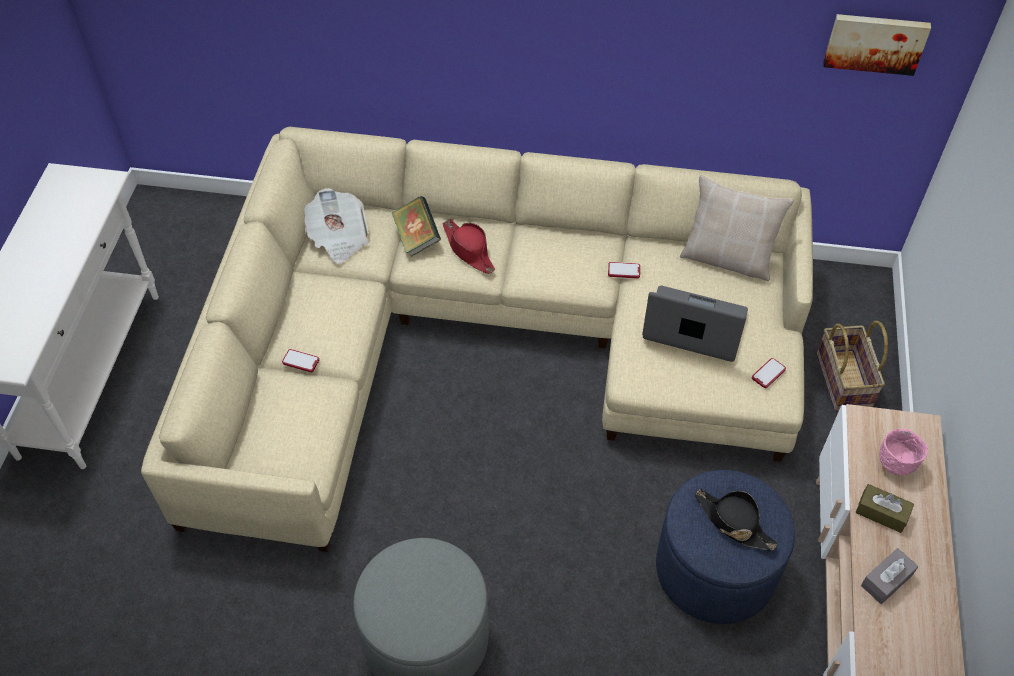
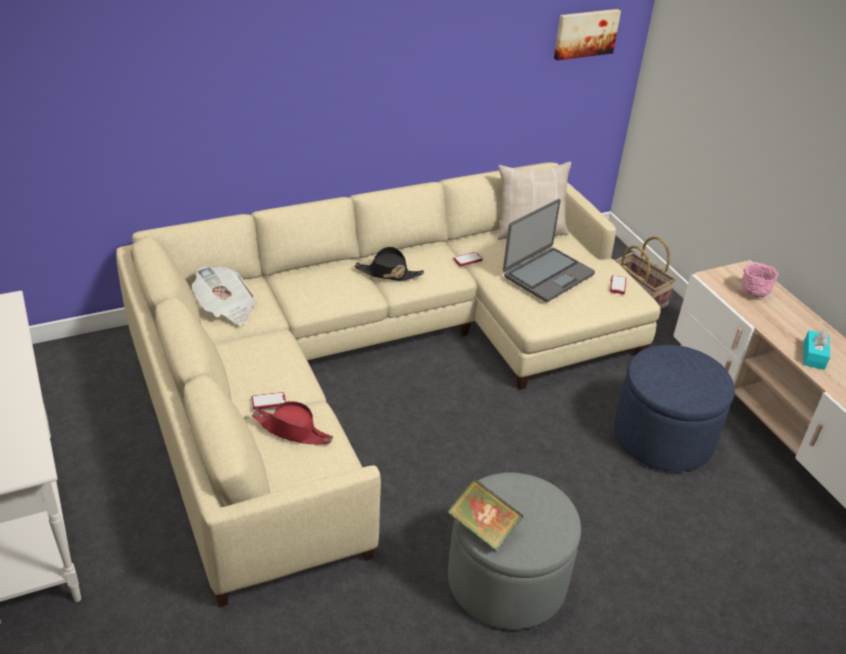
camera: 35 degrees left, 15 degrees down
(417, 238) = (293, 288): book -> book (483, 528)
(469, 250) = (342, 283): red hat -> red hat (292, 431)
(694, 327) = (547, 275): laptop -> laptop turned 150 degrees clockwise
(733, 522) = (684, 374): black hat -> black hat (388, 273)
(881, 513) = (773, 322): brown tissue box -> none
(886, 580) = (813, 356): grey tissue box -> turquoise tissue box

